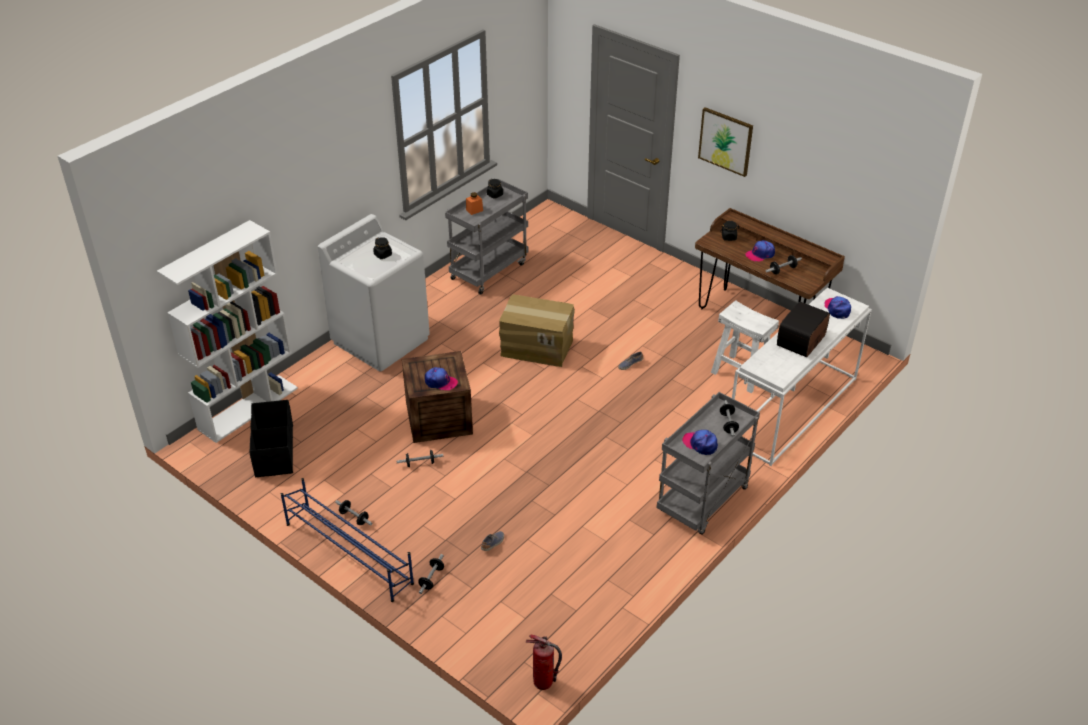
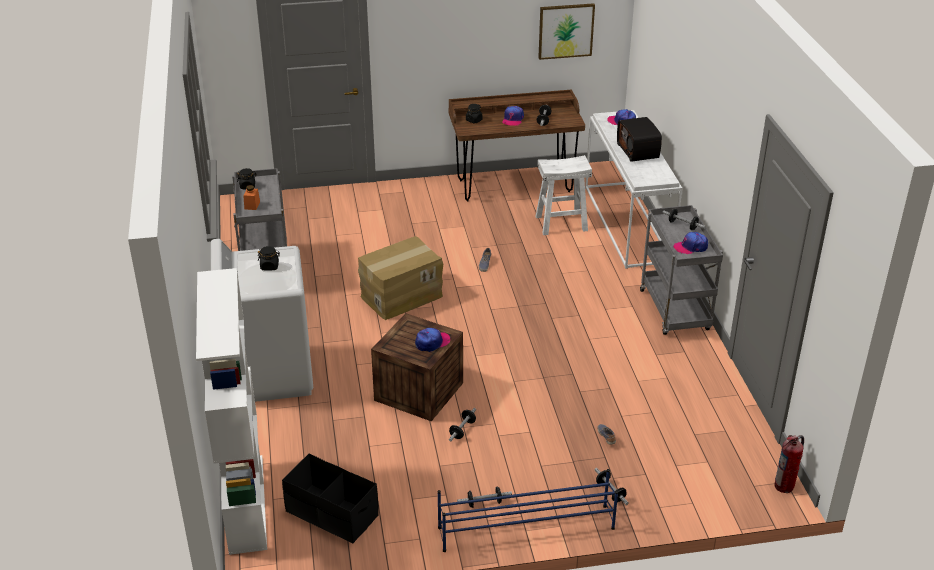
camera: 50 degrees left, 5 degrees down
(725, 141) = (431, 36): picture -> picture (566, 31)

